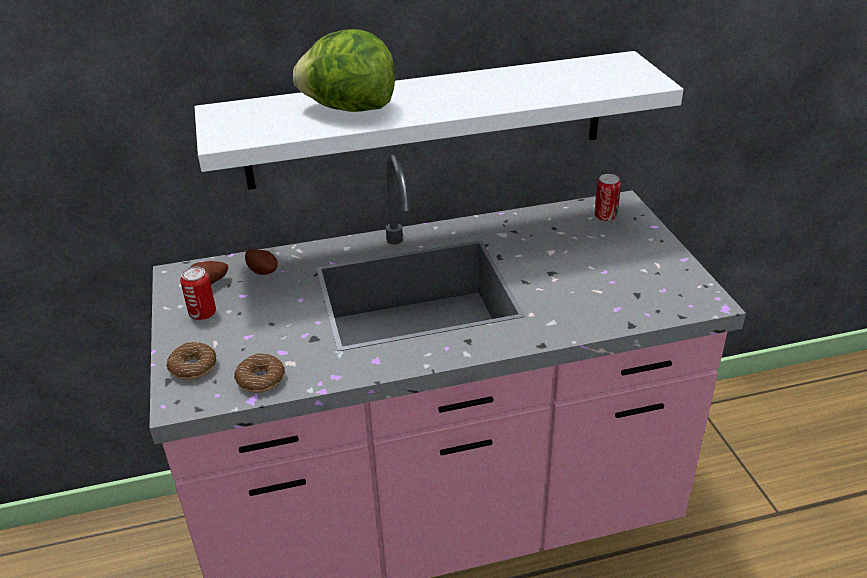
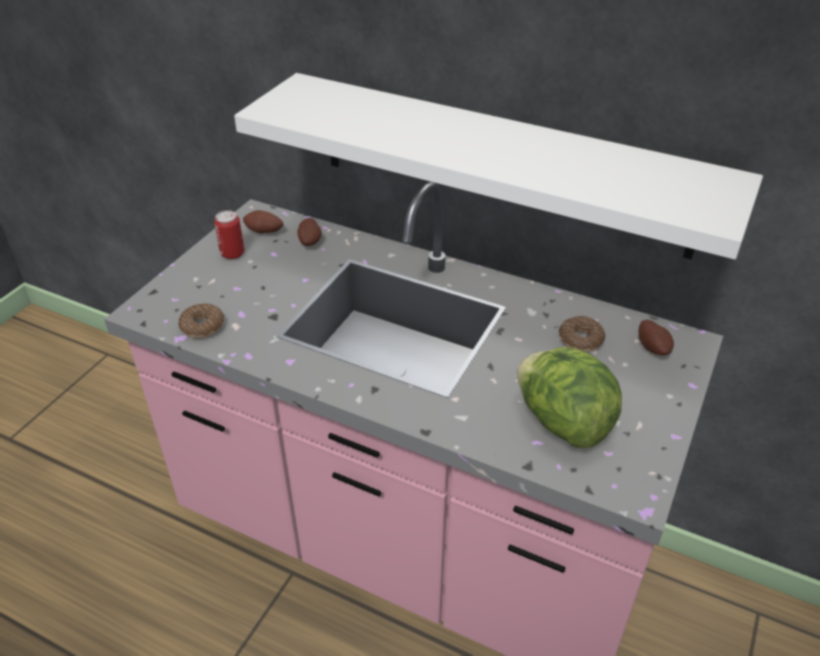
camera: 40 degrees right, 5 degrees up
(193, 367) = (177, 291): donut -> donut (580, 339)
(349, 109) = (392, 123): lettuce -> lettuce (562, 422)
(605, 217) = (653, 348): can -> potato

